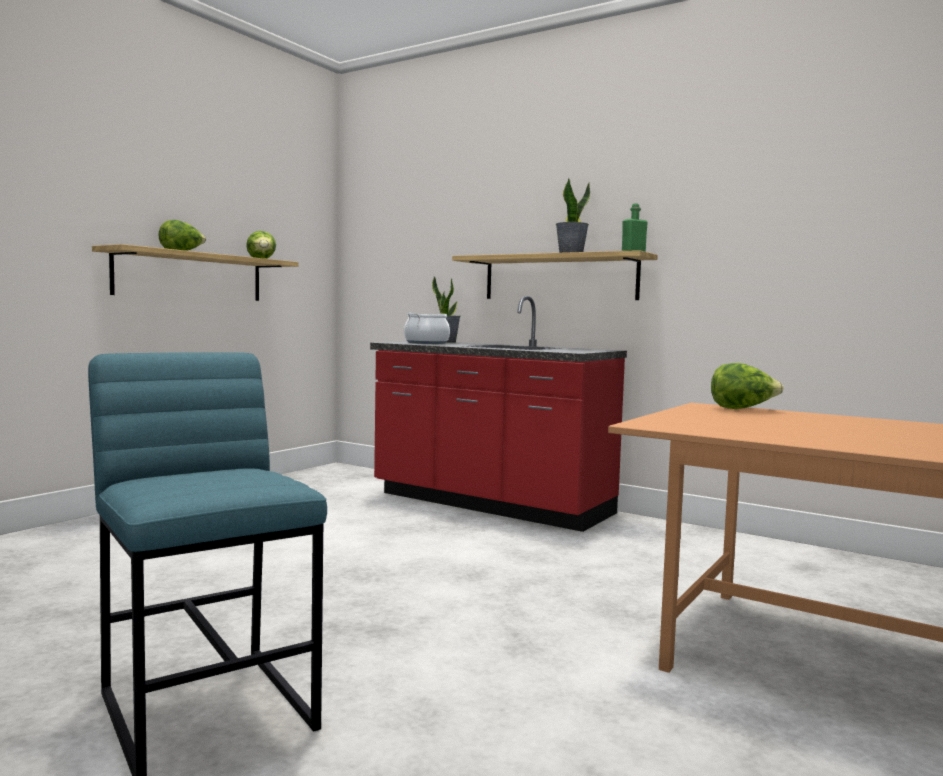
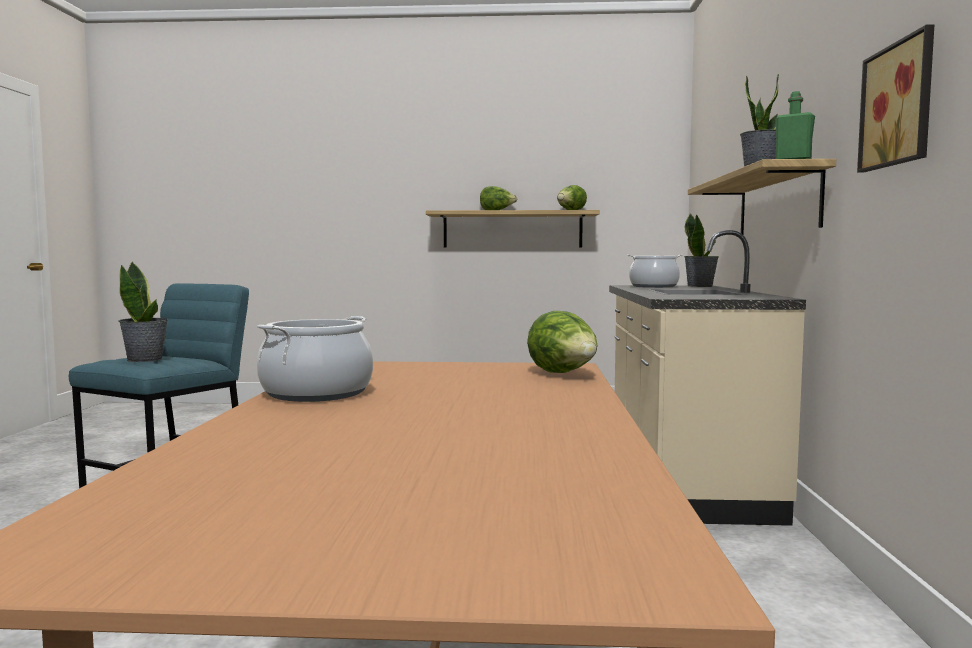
camera: 60 degrees right, 0 degrees up
(230, 479) = (145, 359): none -> potted plant
(490, 504) = (682, 473): red counter -> beige counter
(740, 232) = (901, 105): none -> picture
(799, 438) = (317, 393): none -> cooking pot

